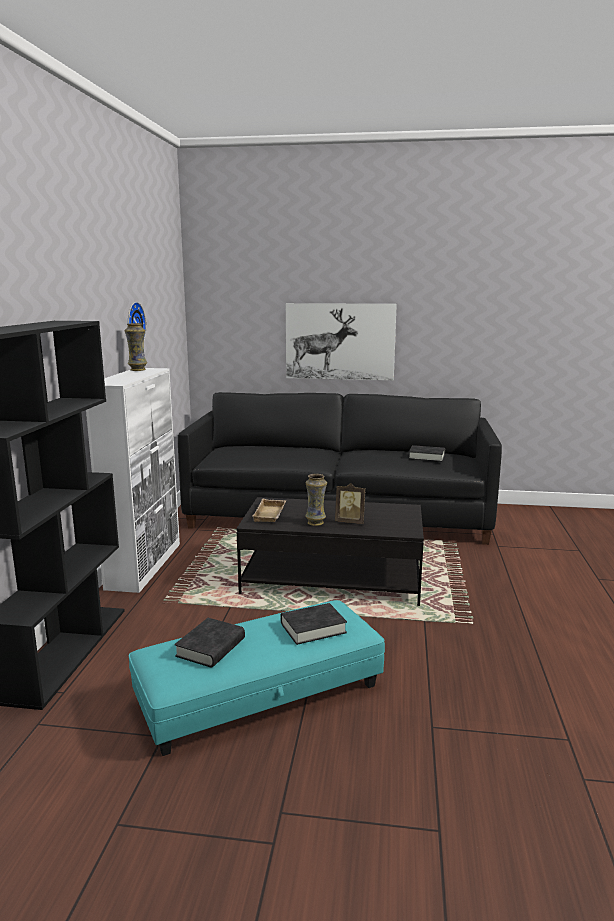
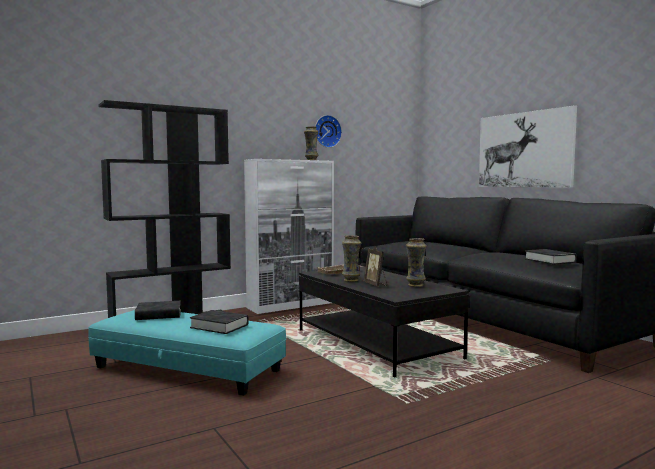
camera: 50 degrees right, 10 degrees down
(376, 511) = (415, 285): none -> vase

